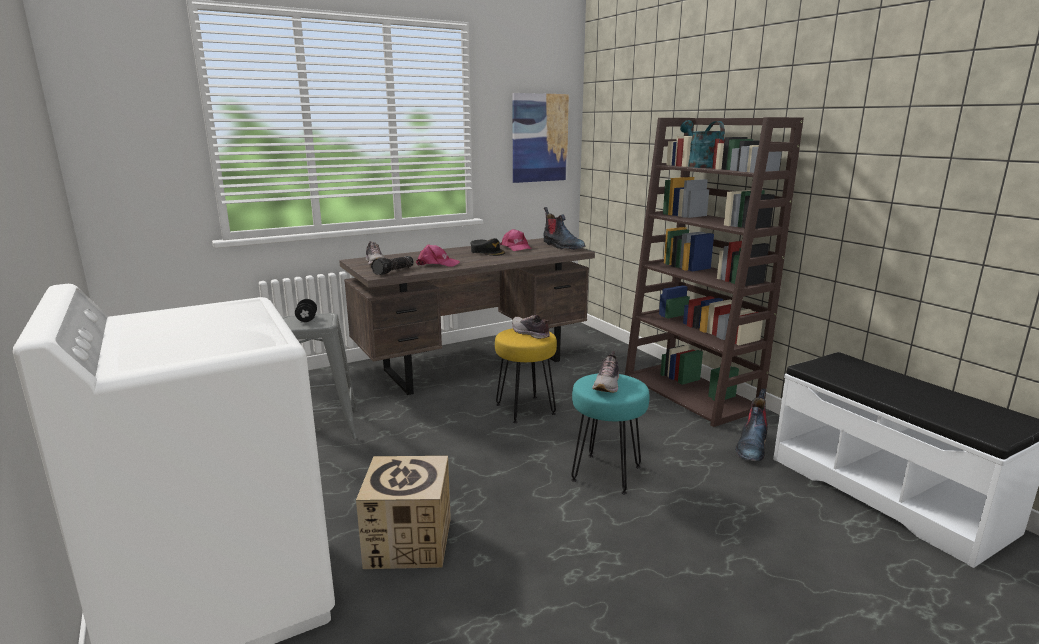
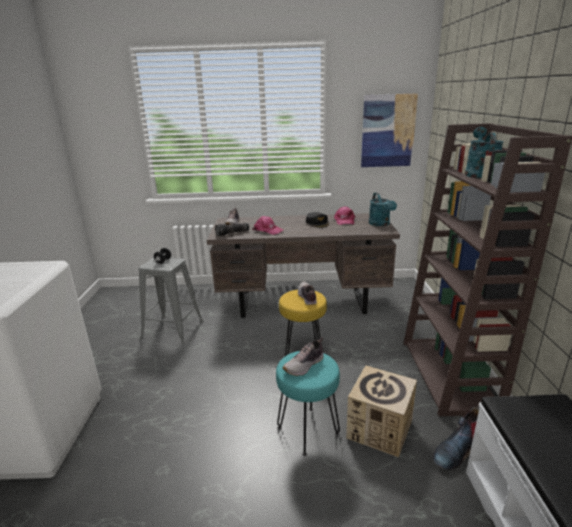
camera: 30 degrees right, 5 degrees up
(409, 542) = (138, 437): cardboard box -> cardboard box (379, 429)
(562, 246) = (381, 224): boot -> turquoise watering can

